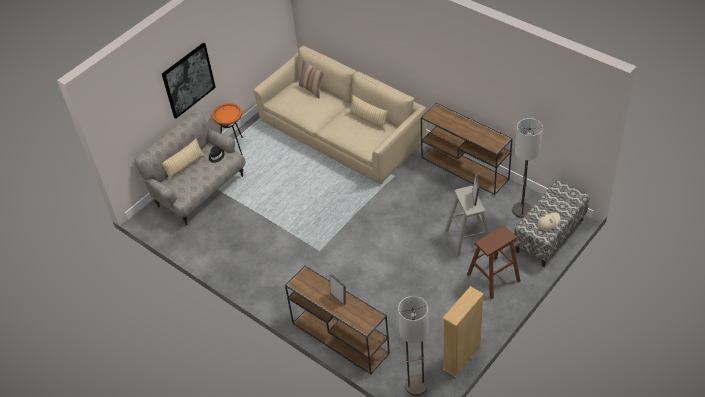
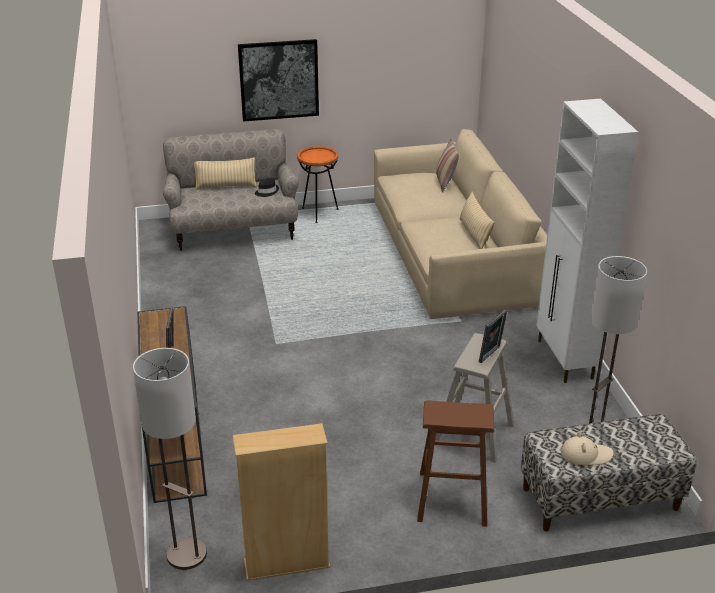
camera: 35 degrees right, 15 degrees down
(465, 168) = (565, 360): brown console table -> white cabinet

